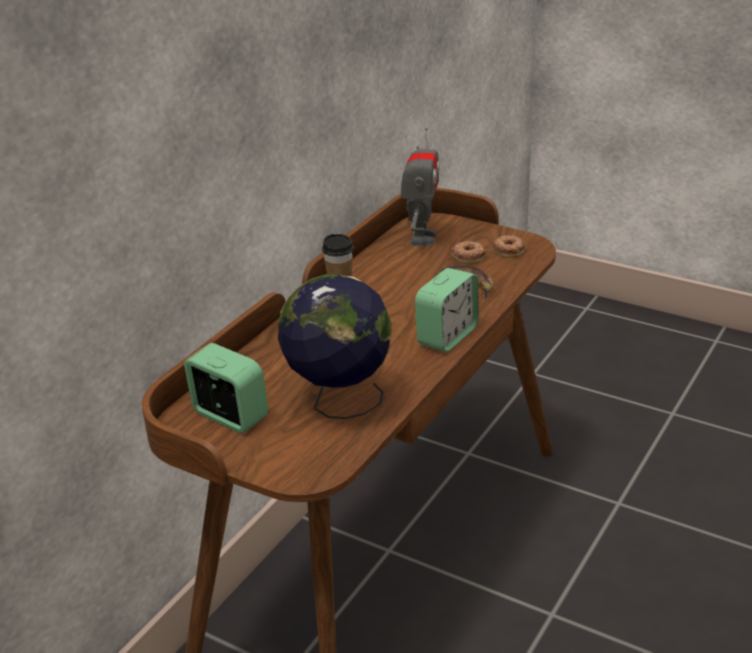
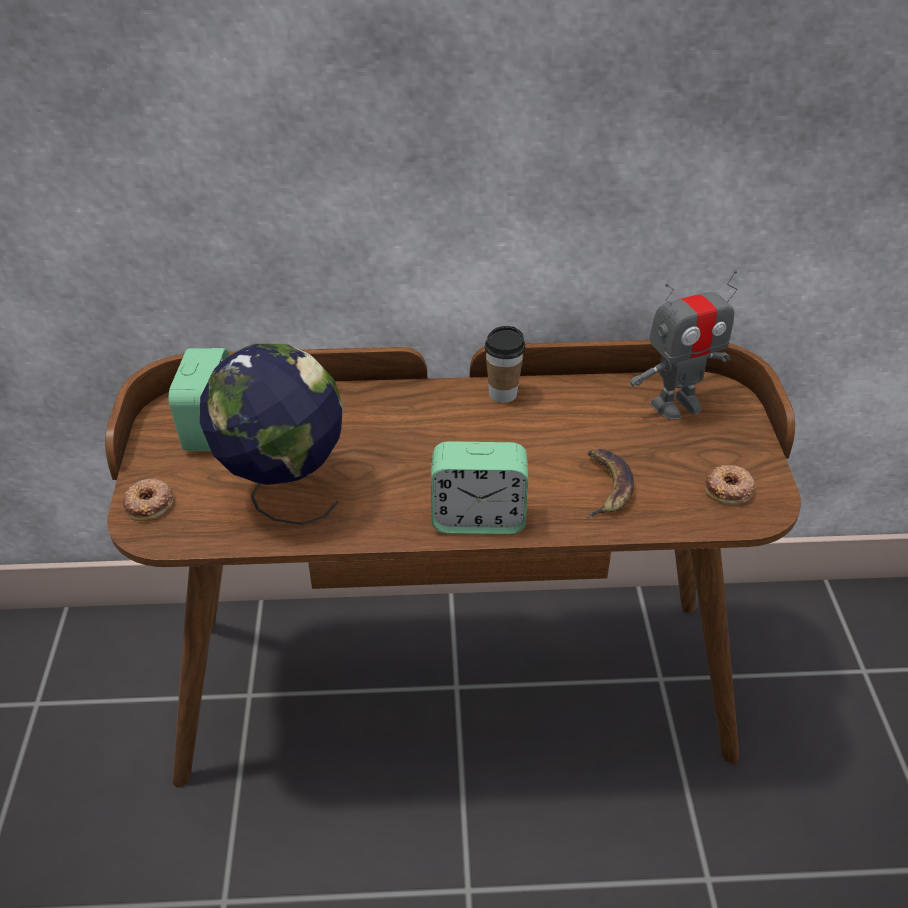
camera: 55 degrees right, 10 degrees up
(468, 255) = (677, 460): donut -> donut (149, 503)

